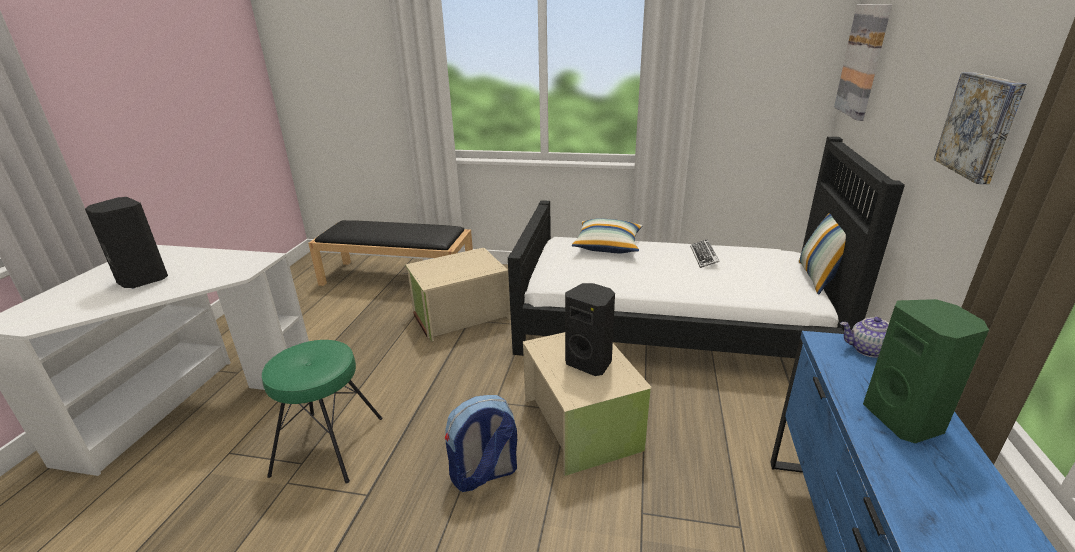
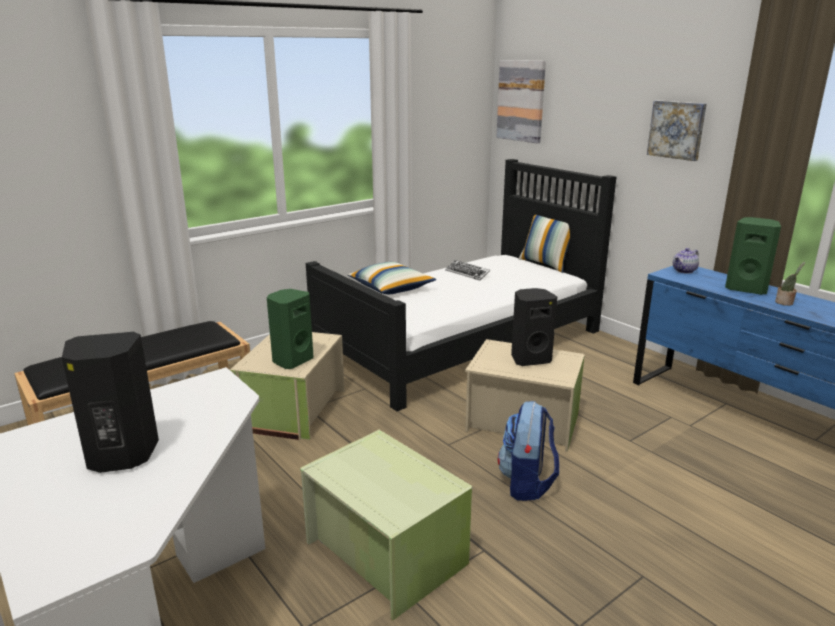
camera: 50 degrees left, 5 degrees down
(329, 445) = (387, 551): green stool -> green storage box
(443, 274) = (292, 360): none -> green speaker
(917, 474) = (785, 303): none -> potted plant

